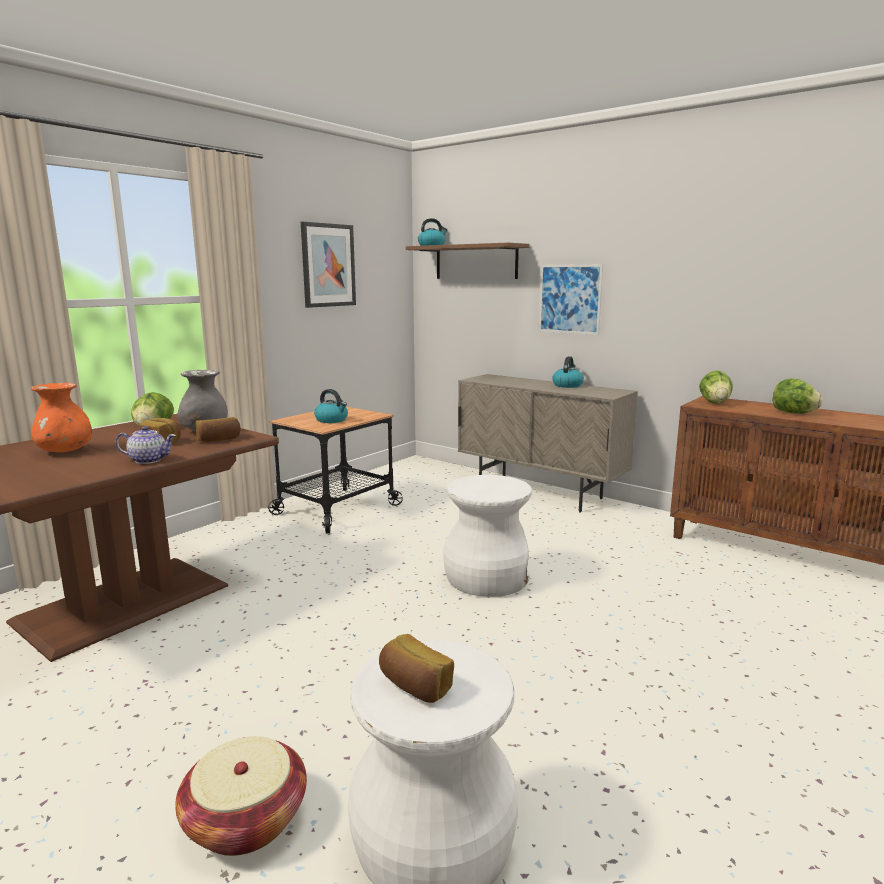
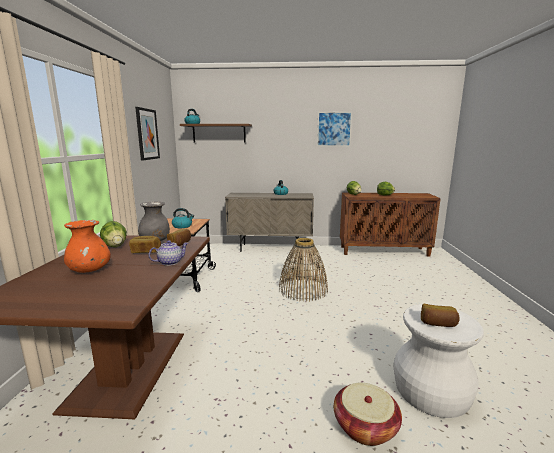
camera: 35 degrees left, 0 degrees up
(486, 578) = (303, 290): white stool -> basket
(570, 299) = (275, 152): picture -> picture (334, 129)

